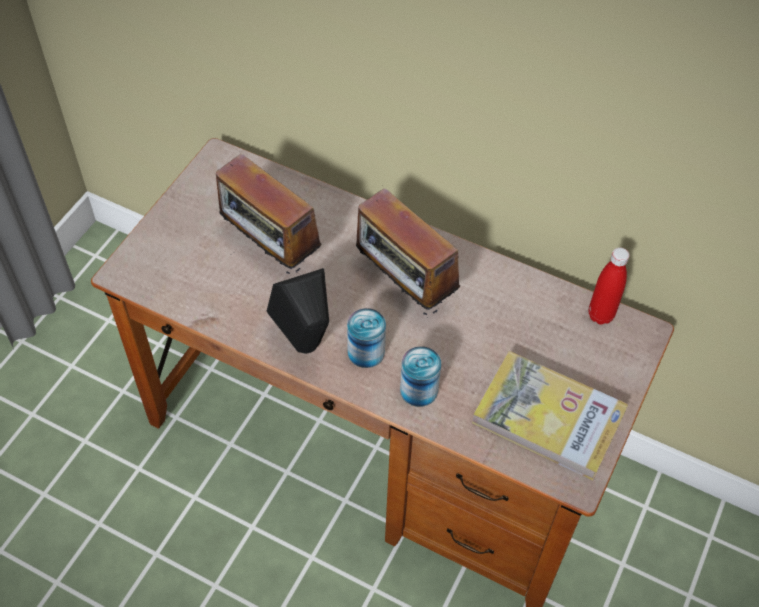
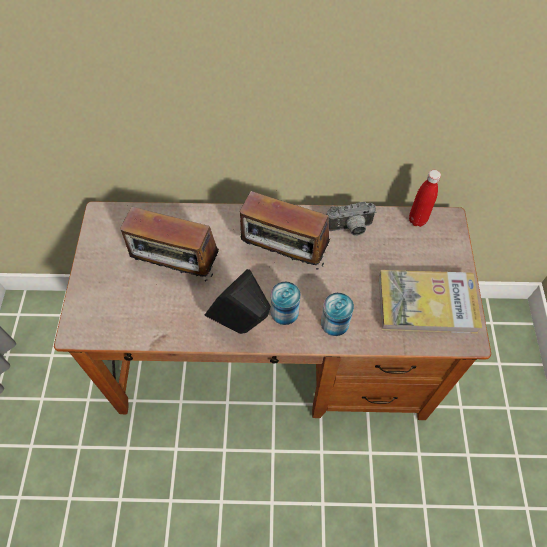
camera: 25 degrees left, 5 degrees up
(505, 291) = (350, 229): none -> camera

